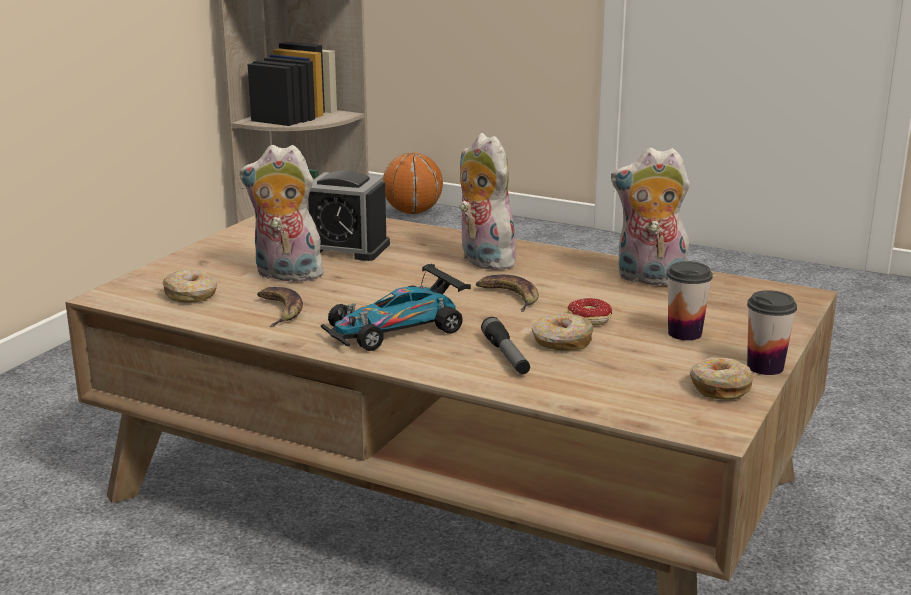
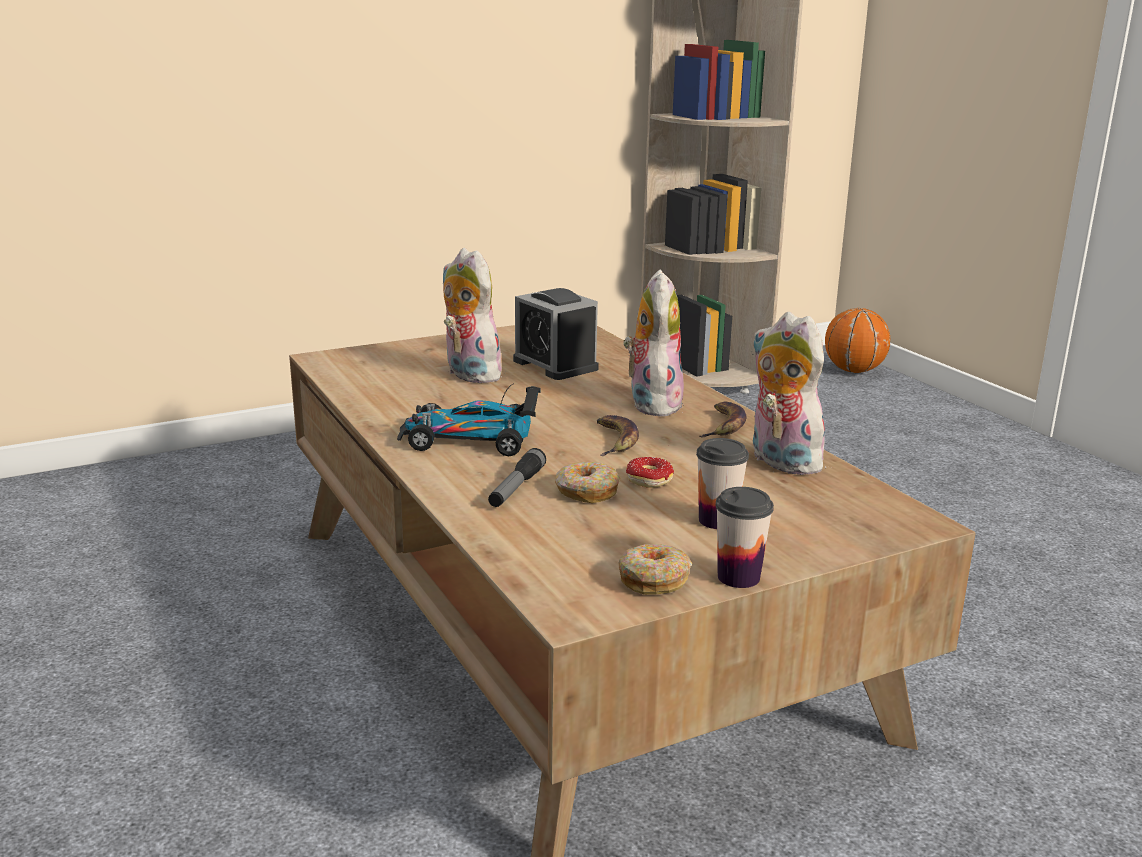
camera: 35 degrees right, 0 degrees up
(191, 295) = (375, 372): donut -> none
(279, 310) = (413, 400): banana -> banana (723, 425)

